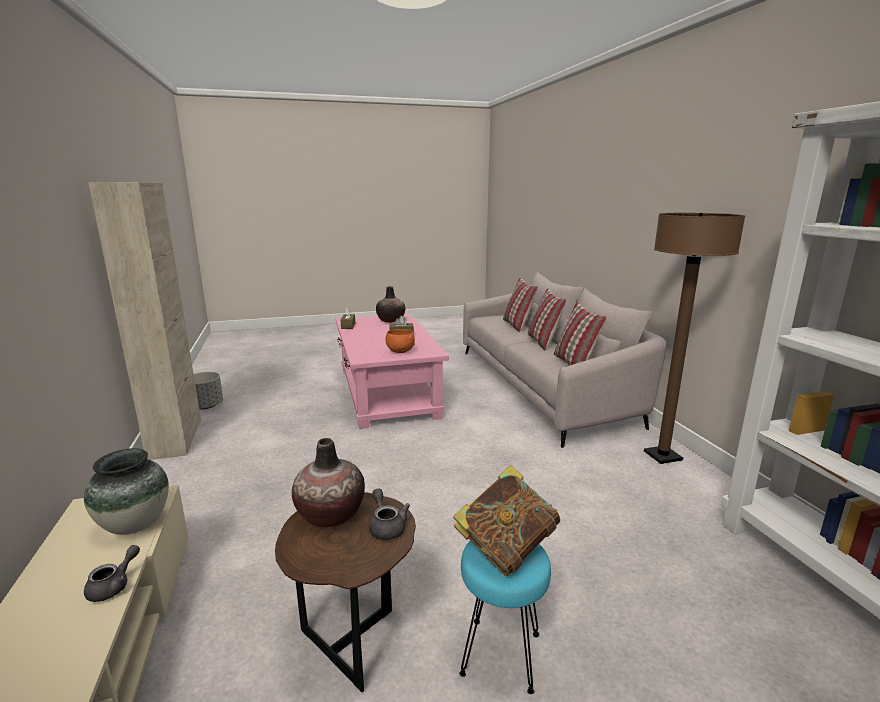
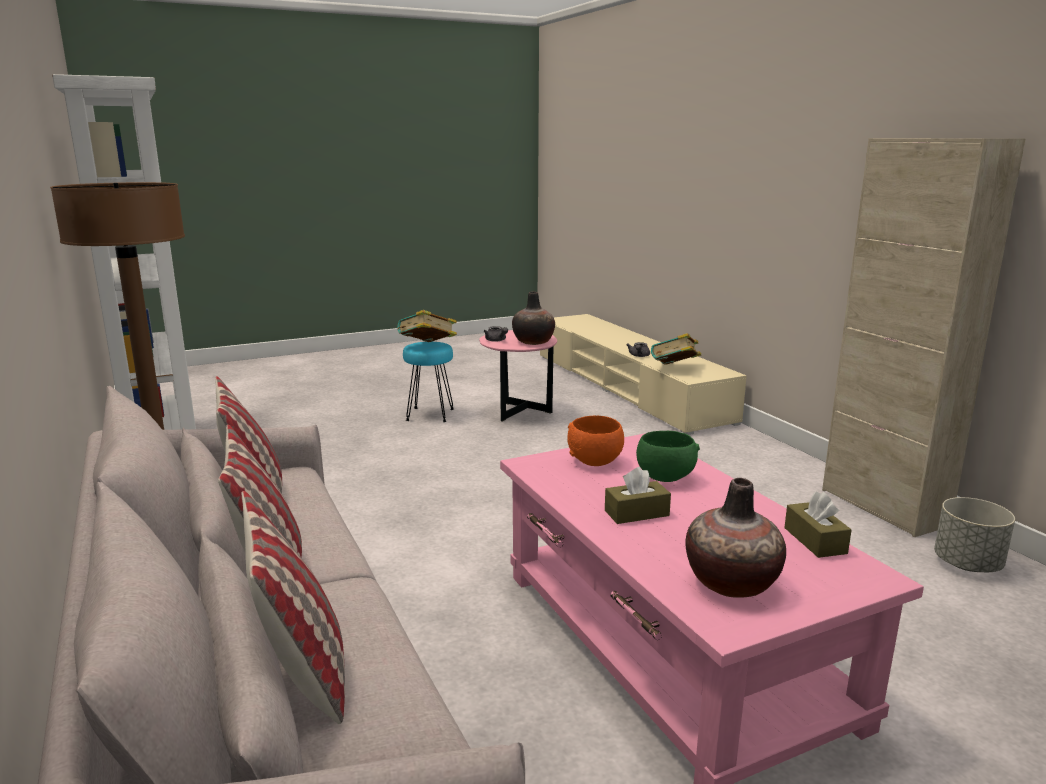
camera: 170 degrees right, 0 degrees up
(134, 525) = (675, 369): vase -> book
(354, 638) = (518, 413): brown side table -> pink side table
(375, 344) = (664, 477): none -> green bowl

